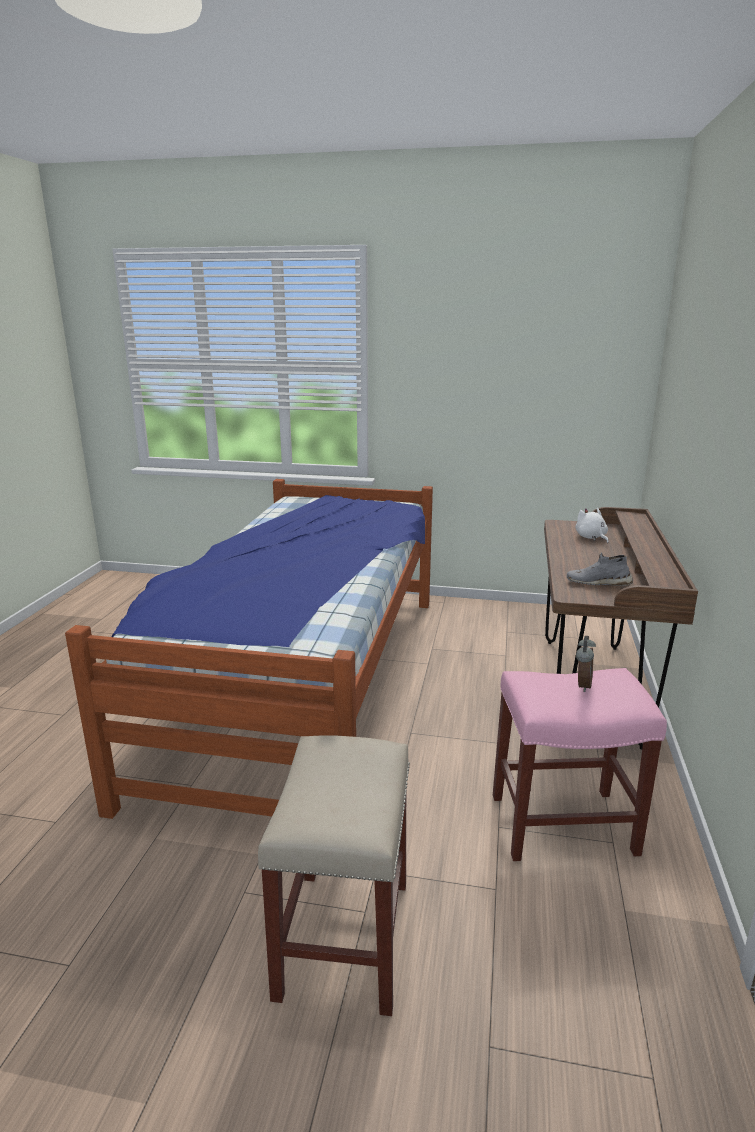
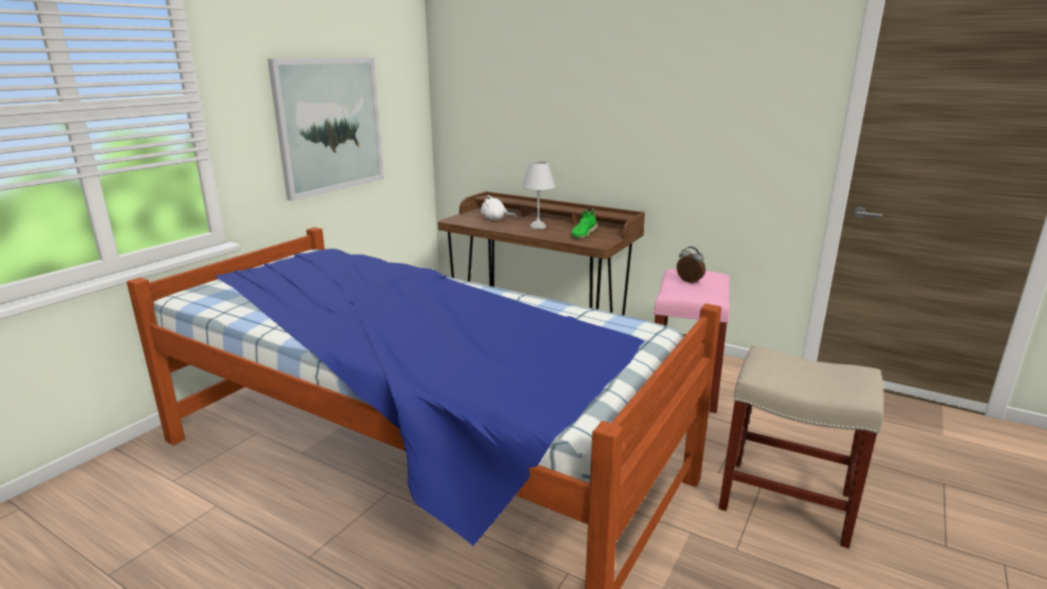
camera: 70 degrees left, 0 degrees up
(492, 401) = (330, 125): none -> picture
(593, 559) = (538, 227): none -> white table lamp
(598, 582) = (583, 234): grey shoe -> green shoe

